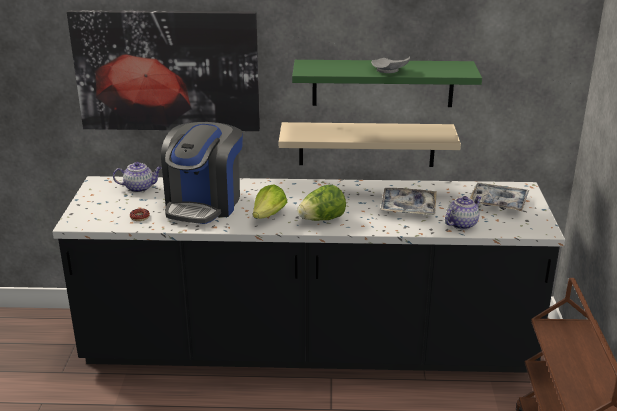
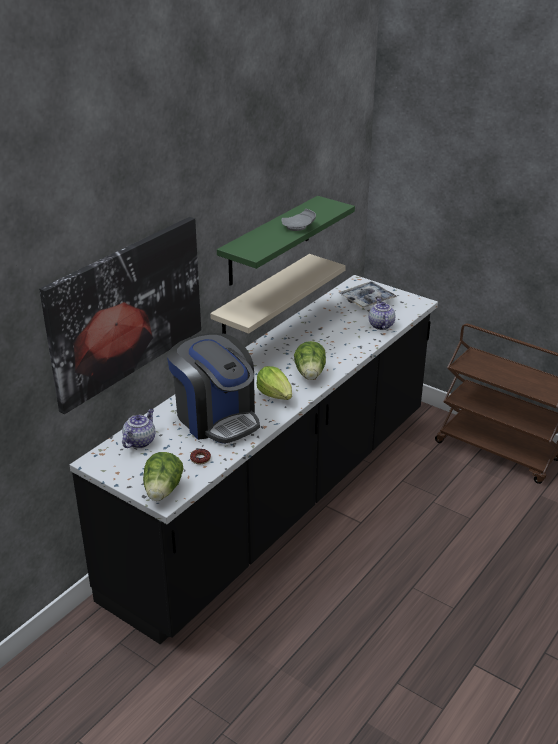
camera: 55 degrees left, 5 degrees up
(83, 218) = (163, 491): none -> lettuce
(408, 207) = (333, 334): tray -> none

